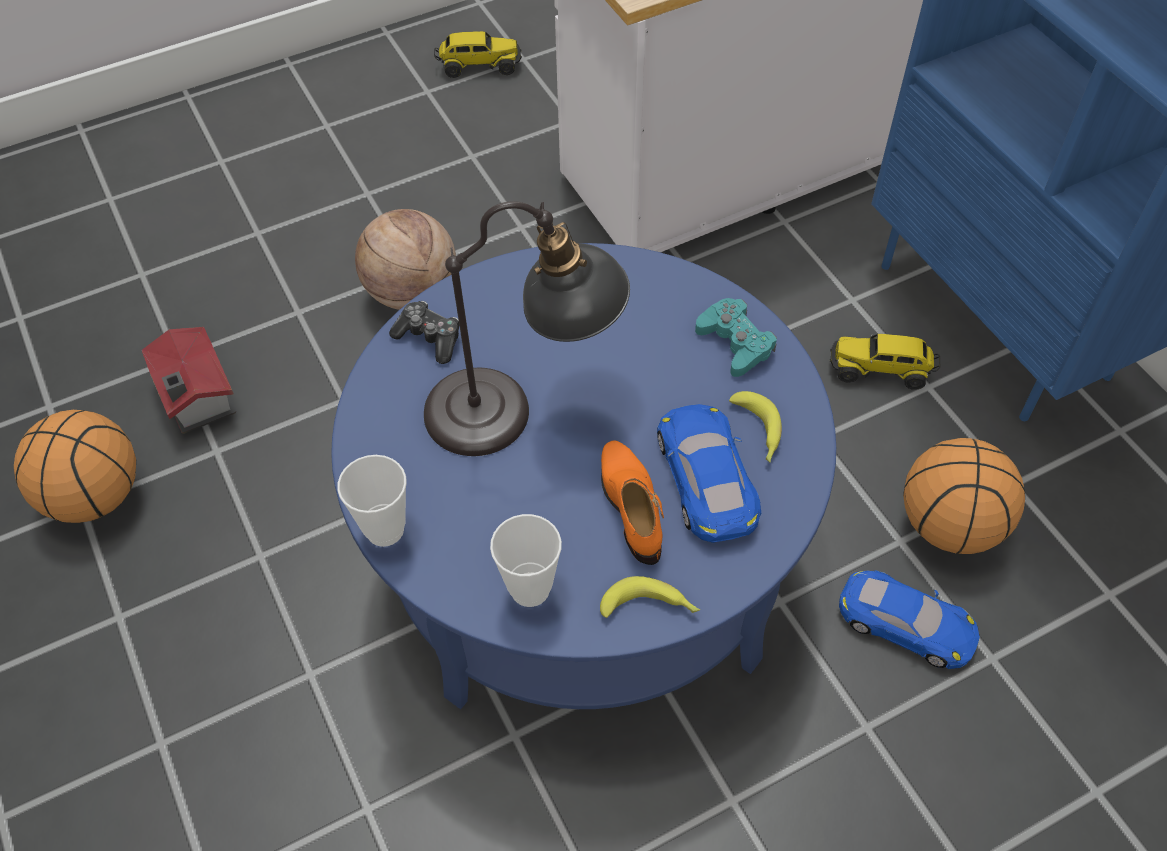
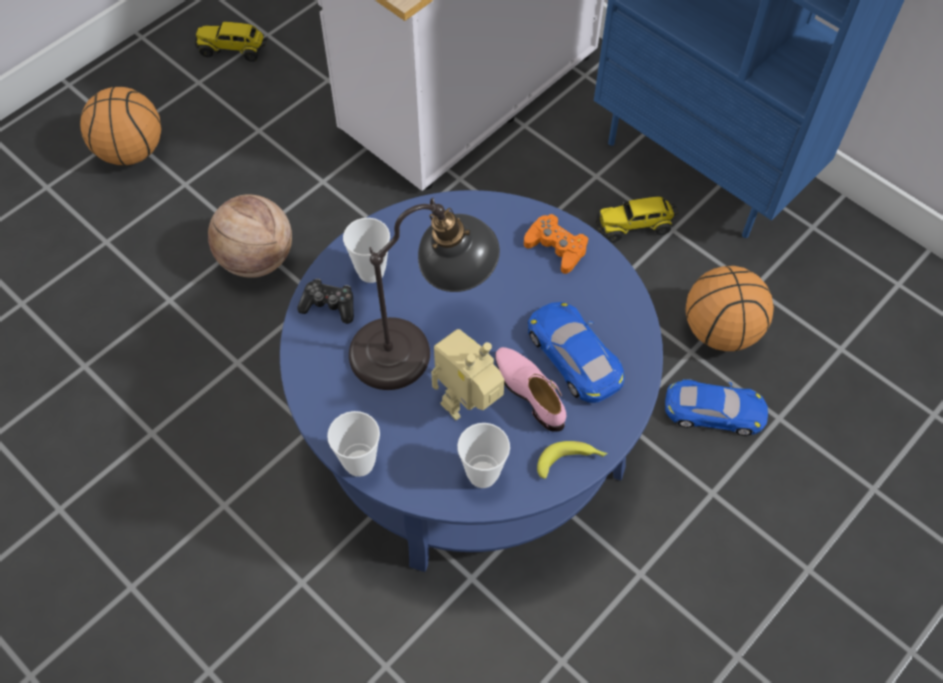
camera: 20 degrees left, 5 degrees up
(96, 497) = (68, 499): basketball -> basketball (132, 152)
(196, 399) = (116, 395): toy house -> none
(479, 66) = (233, 49): toy truck -> toy truck turned 150 degrees counterclockwise
(495, 313) = (371, 271): none -> cup
(548, 500) = (469, 405): none -> toy robot
(631, 506) = (529, 392): orange shoe -> pink shoe
(735, 343) = (556, 247): turquoise game controller -> orange game controller
(757, 432) = (597, 311): banana -> none

